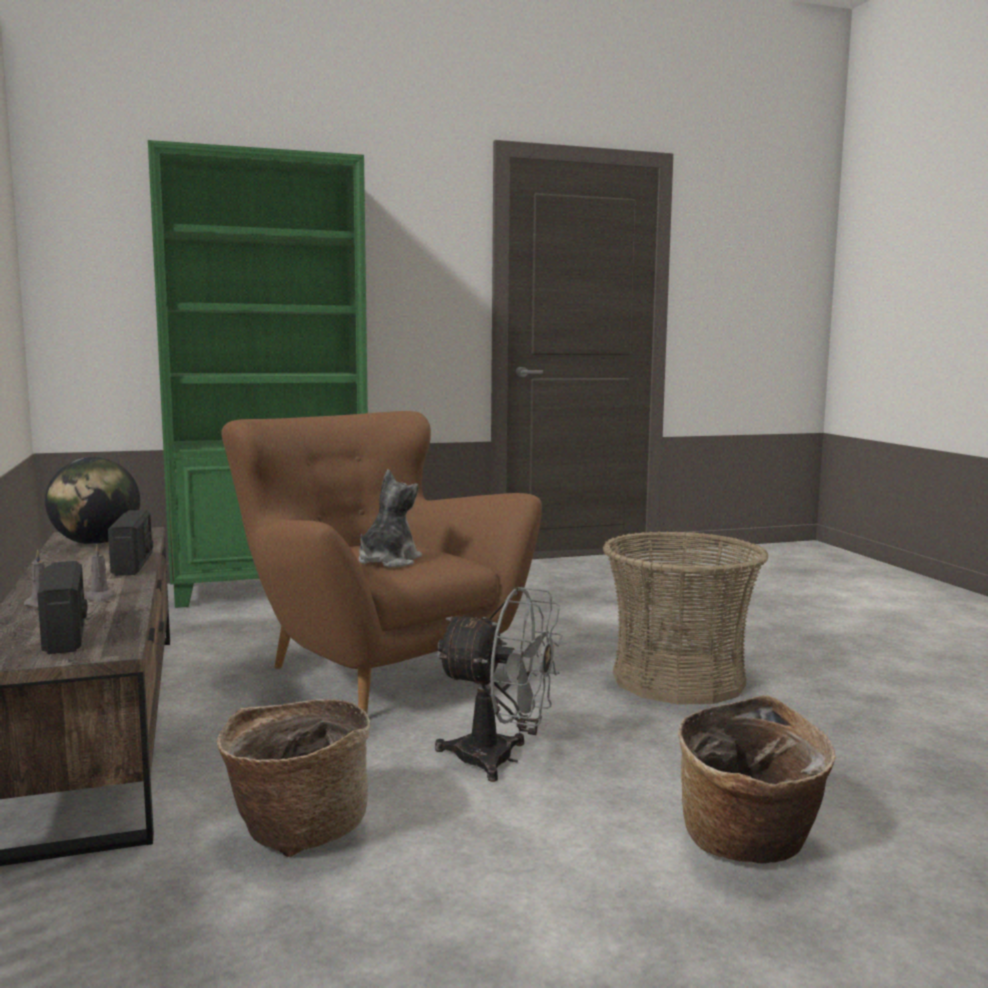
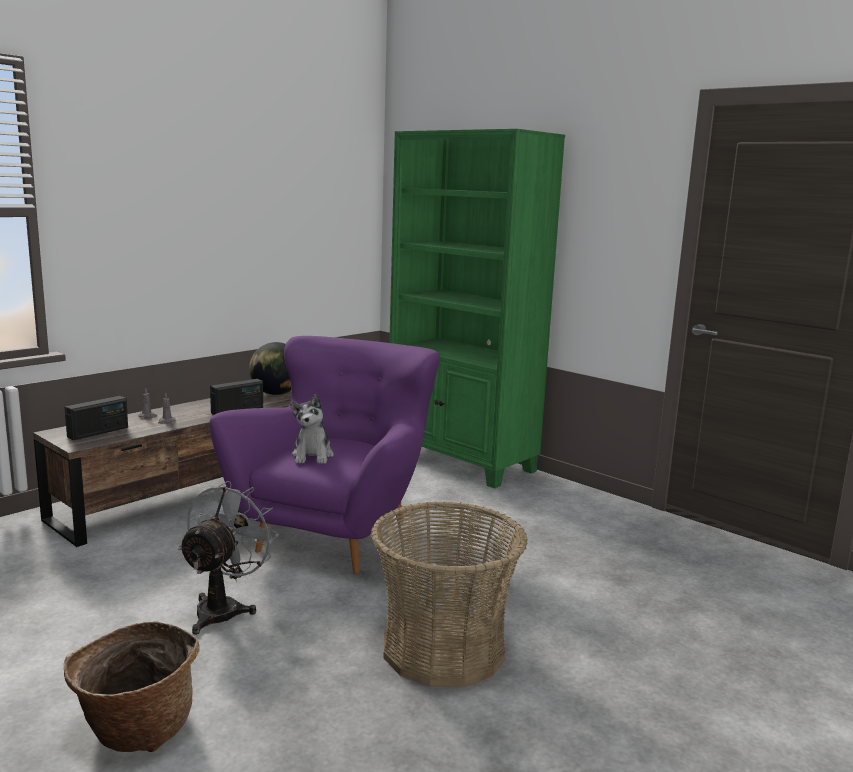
camera: 60 degrees right, 5 degrees up
(296, 829) = (102, 574): basket -> none
(373, 673) = (337, 533): brown armchair -> purple armchair
(388, 561) = (313, 456): plush toy -> plush toy turned 90 degrees clockwise
(500, 760) = (224, 608): grey fan -> grey fan turned 150 degrees counterclockwise

